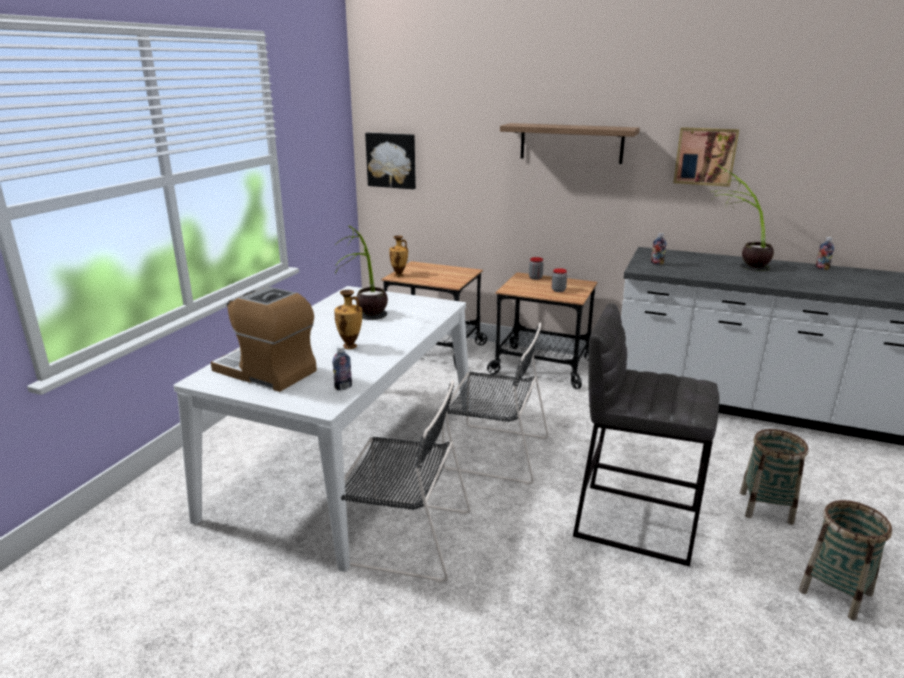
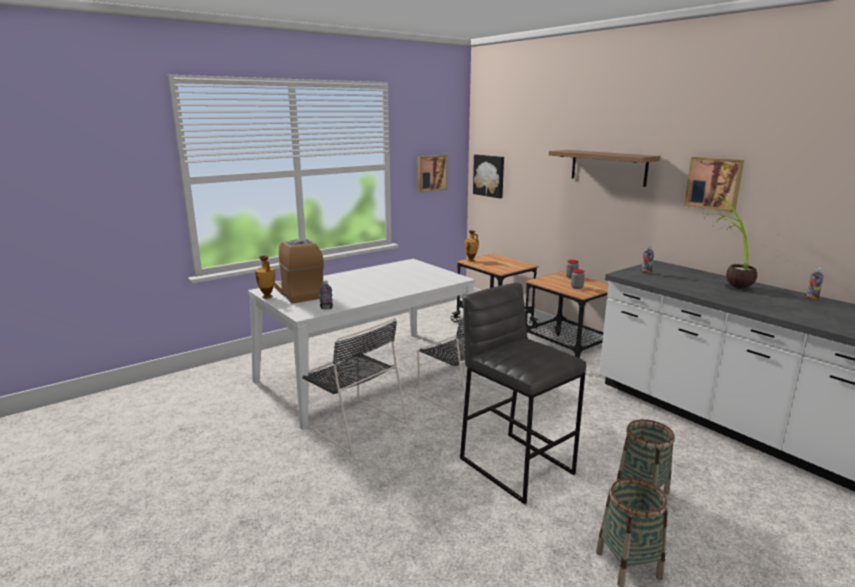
camera: 30 degrees right, 5 degrees down
(320, 162) = (431, 173): none -> picture
(350, 346) = (362, 290): vase -> vase (267, 297)
(366, 321) = (393, 278): potted plant -> none

